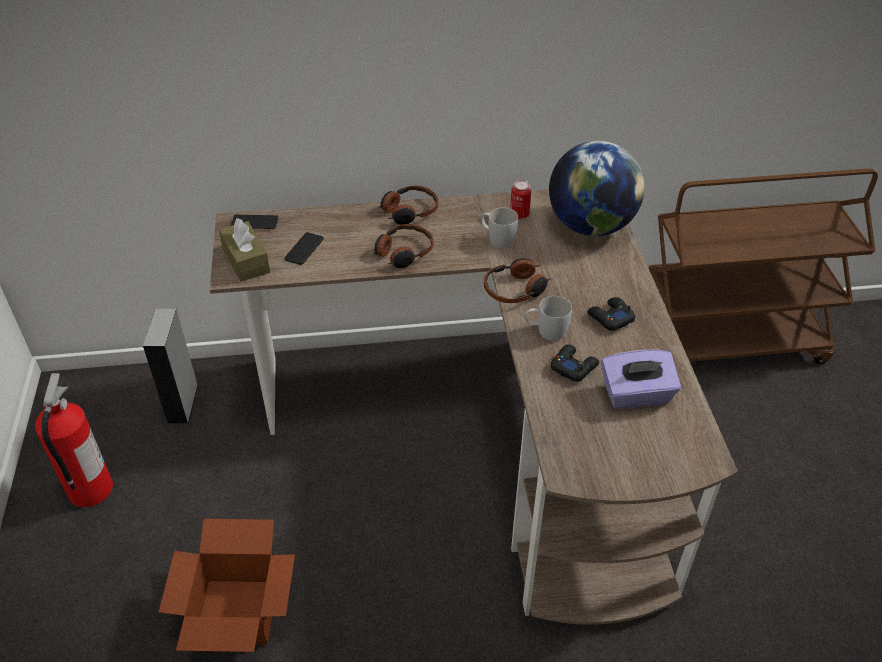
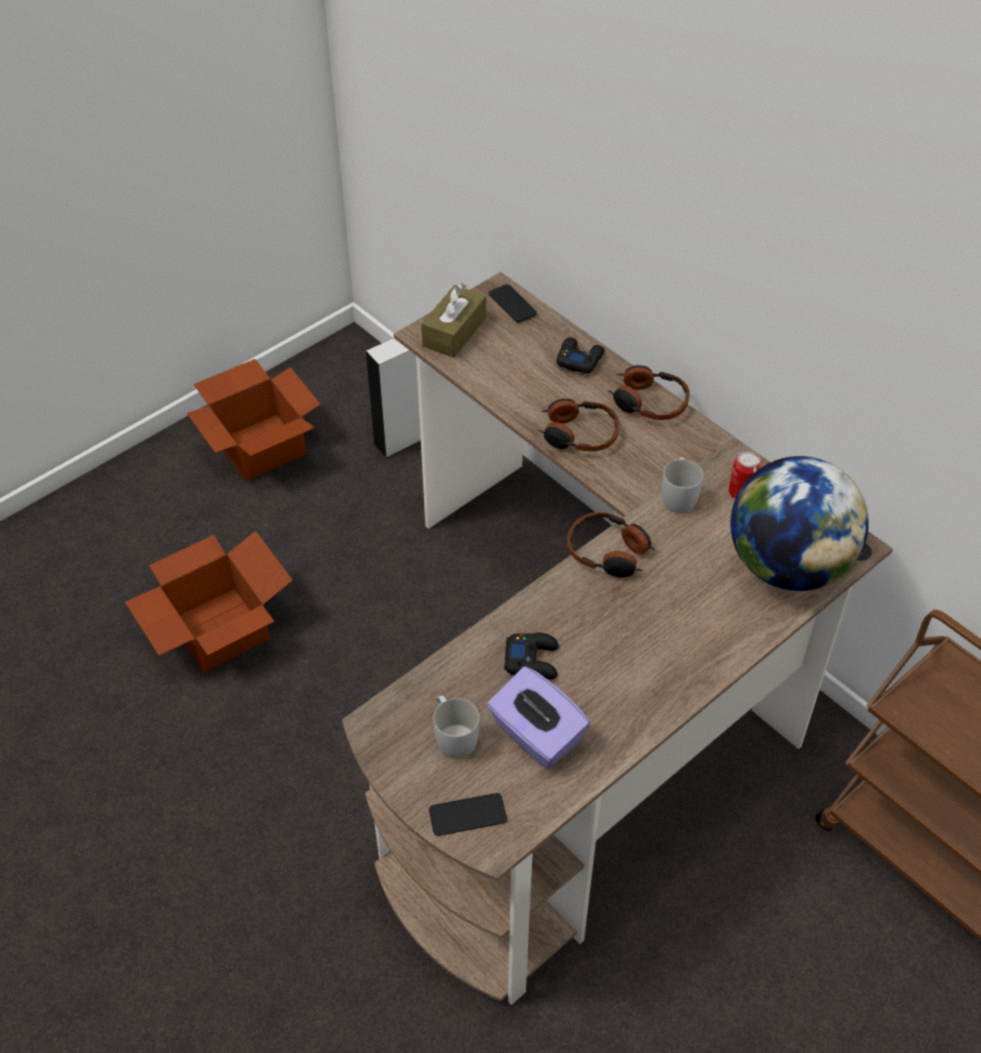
camera: 55 degrees right, 5 degrees up
(89, 490) = (261, 445): fire extinguisher -> cardboard box
(304, 249) = (510, 360): phone -> phone (467, 815)
(546, 331) = (566, 610): white mug -> white mug (453, 736)
(610, 318) = (640, 657): black game controller -> black game controller (579, 359)

